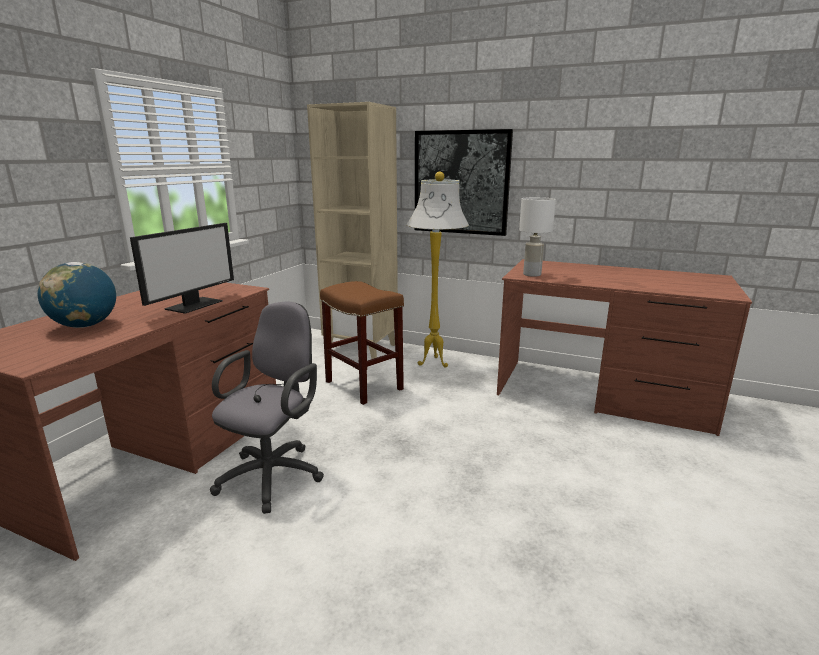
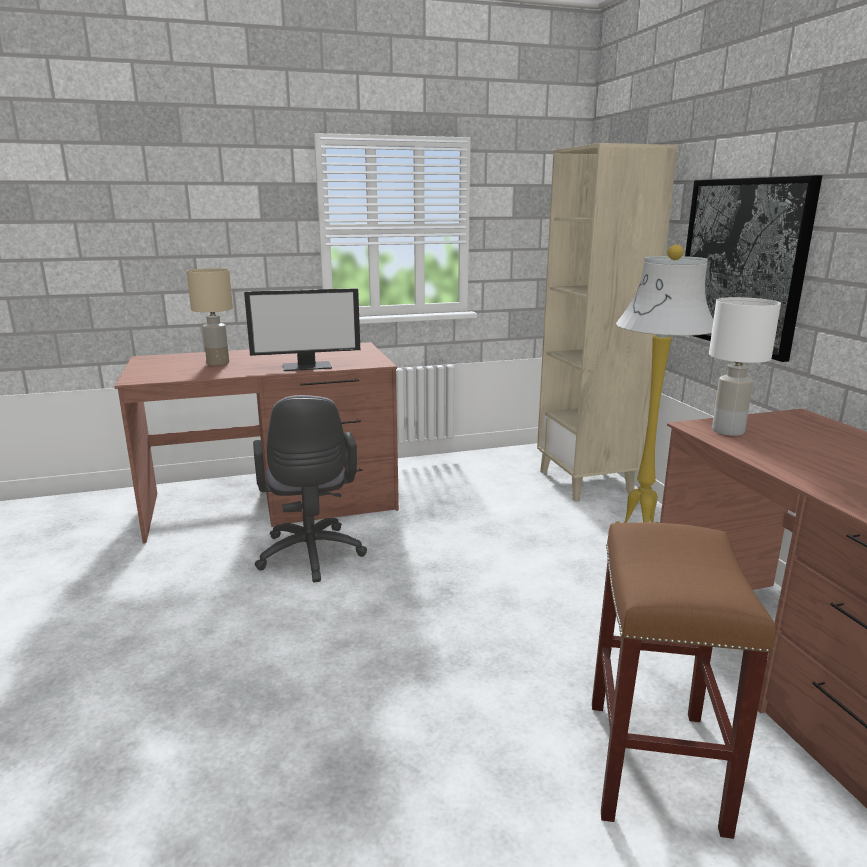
camera: 50 degrees right, 0 degrees up
(85, 326) = (217, 363): globe -> beige table lamp
(274, 474) = (311, 557): grey office chair -> grey office chair turned 90 degrees clockwise
(363, 385) = (514, 520): brown stool -> brown stool (652, 761)

